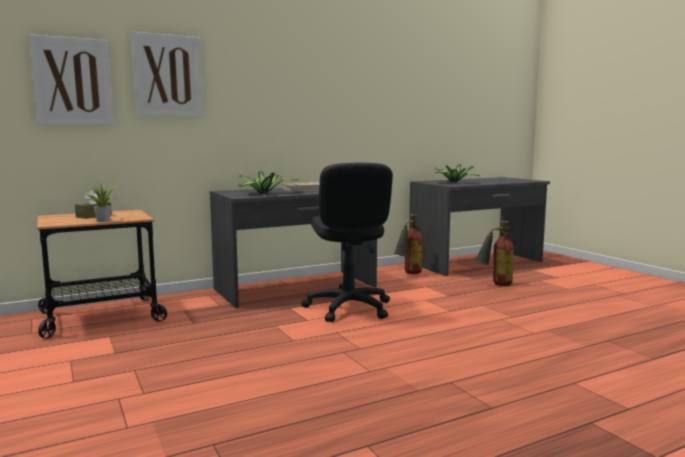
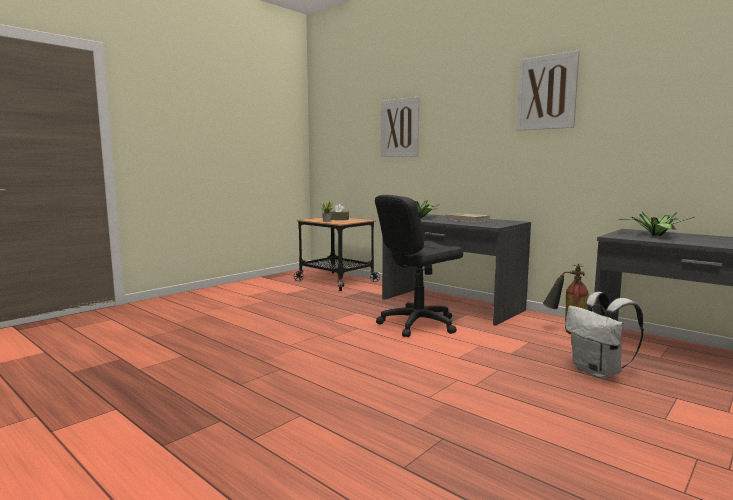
camera: 70 degrees right, 0 degrees up
(72, 81) = (354, 137): picture -> picture (546, 92)
(495, 284) = (598, 372): fire extinguisher -> white backpack

